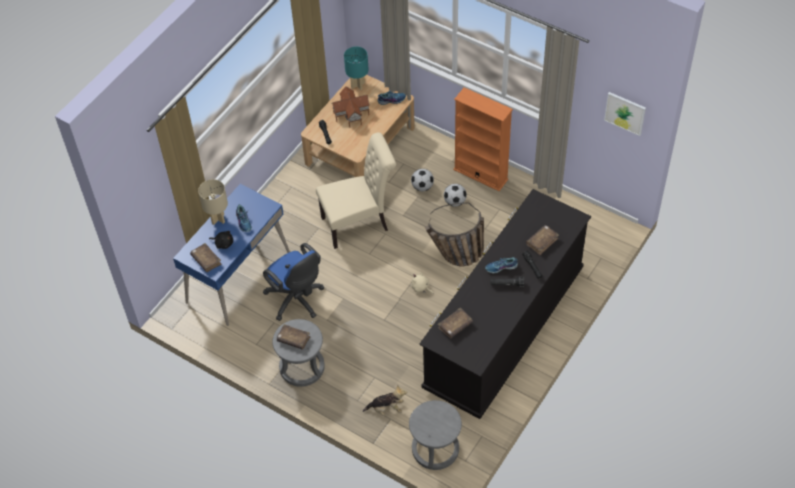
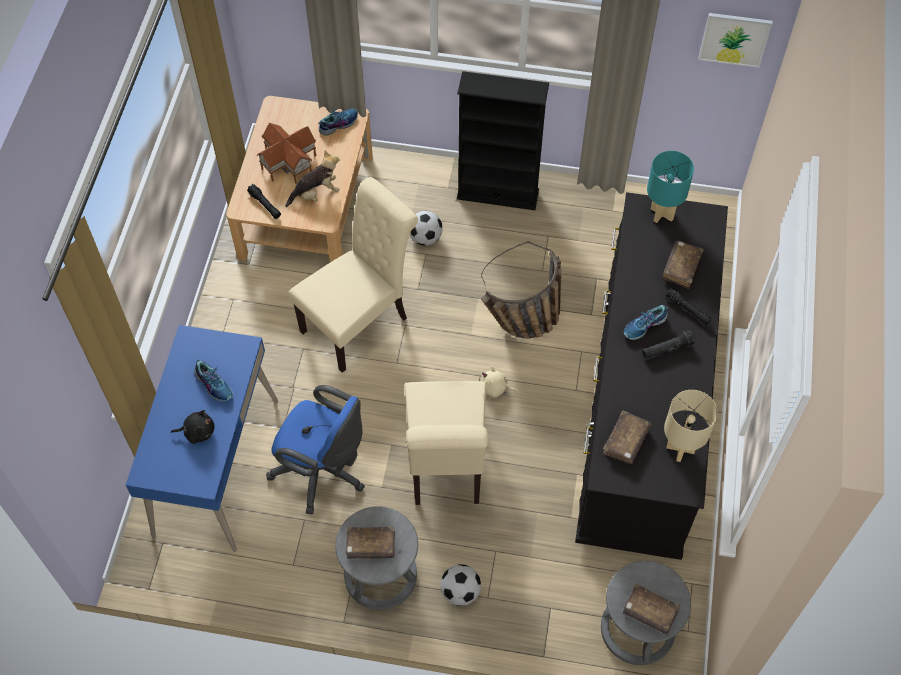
camera: 25 degrees left, 5 degrees up
(206, 260) = (182, 469): brown book -> brown book (649, 612)
(217, 219) = (170, 394): beige table lamp -> beige table lamp (679, 449)
(357, 85) = (277, 117): turquoise table lamp -> turquoise table lamp (661, 214)
(368, 322) = (446, 468): none -> beige chair
(386, 408) = (537, 593): plush toy -> plush toy (316, 194)
(455, 202) = (481, 245): football -> football (460, 592)
(480, 174) = (498, 194): orange bookcase -> black bookcase

